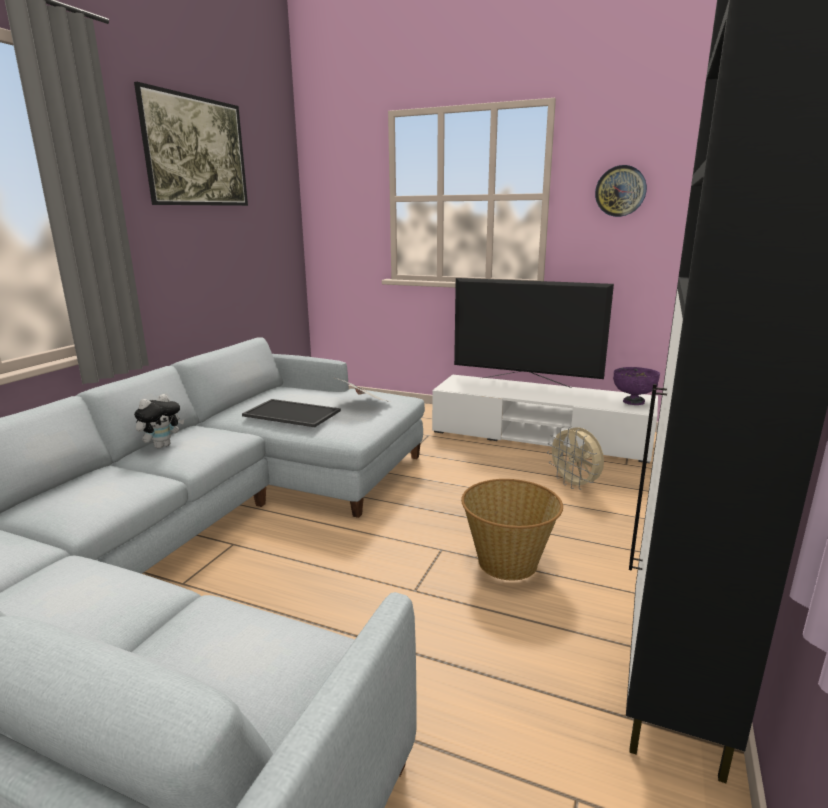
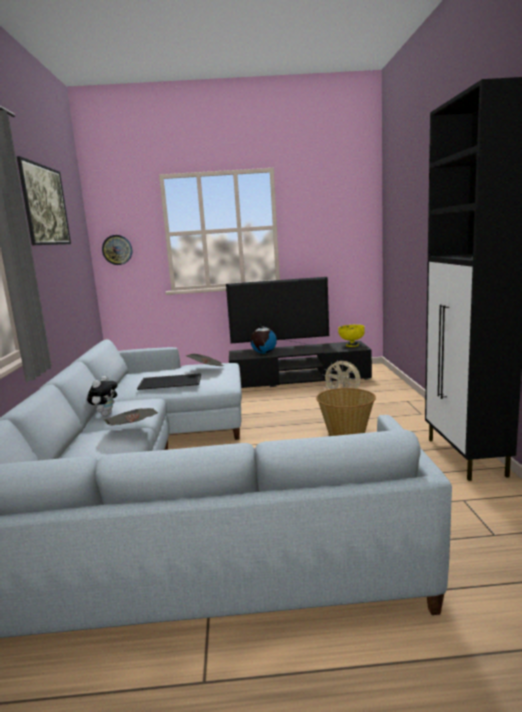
camera: 25 degrees left, 5 degrees down
(145, 483) = (133, 431): none -> newspaper
(490, 388) = (264, 353): none -> globe
(539, 436) = (299, 379): white tv stand -> black tv stand
(620, 191) = (319, 222): wall clock -> wall clock (117, 250)
(633, 402) = (352, 345): purple bowl -> yellow bowl

